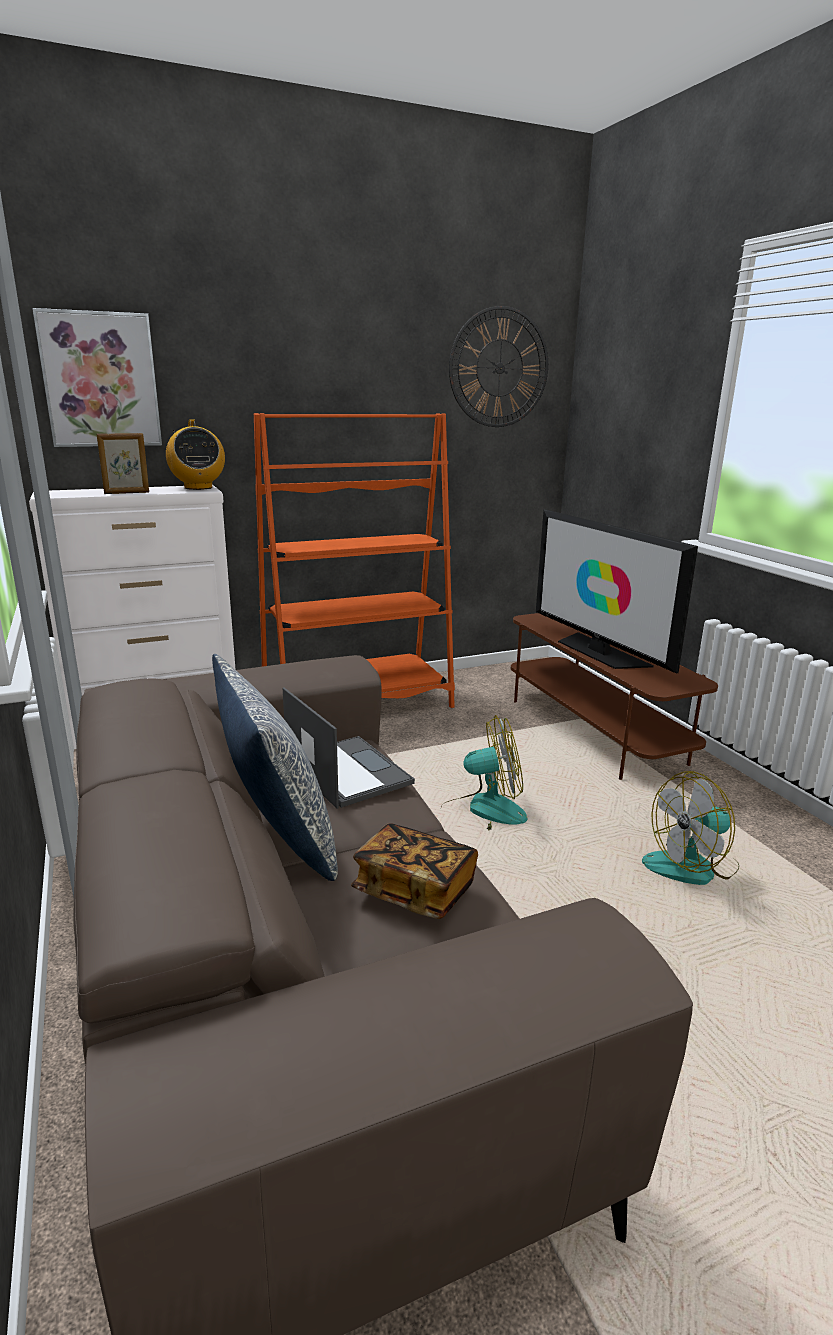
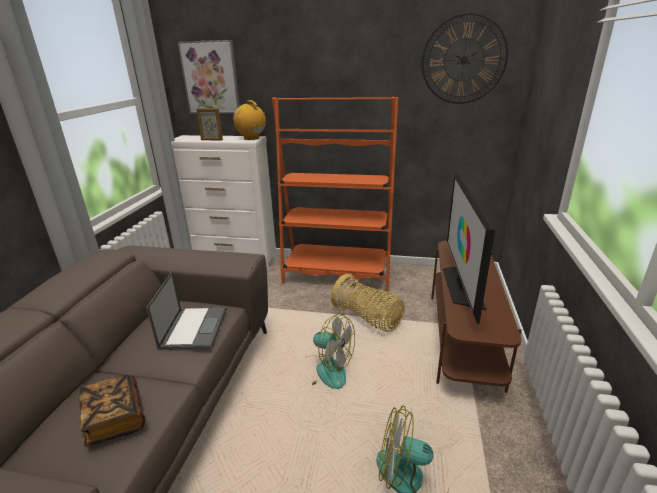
camera: 35 degrees right, 5 degrees up
(198, 487) = (252, 138): radio -> radio turned 120 degrees clockwise
(277, 833) = (120, 353): pillow -> none
(465, 742) = (368, 318): none -> basket

